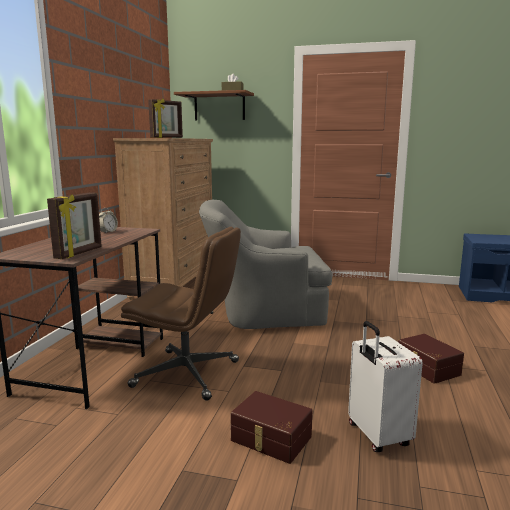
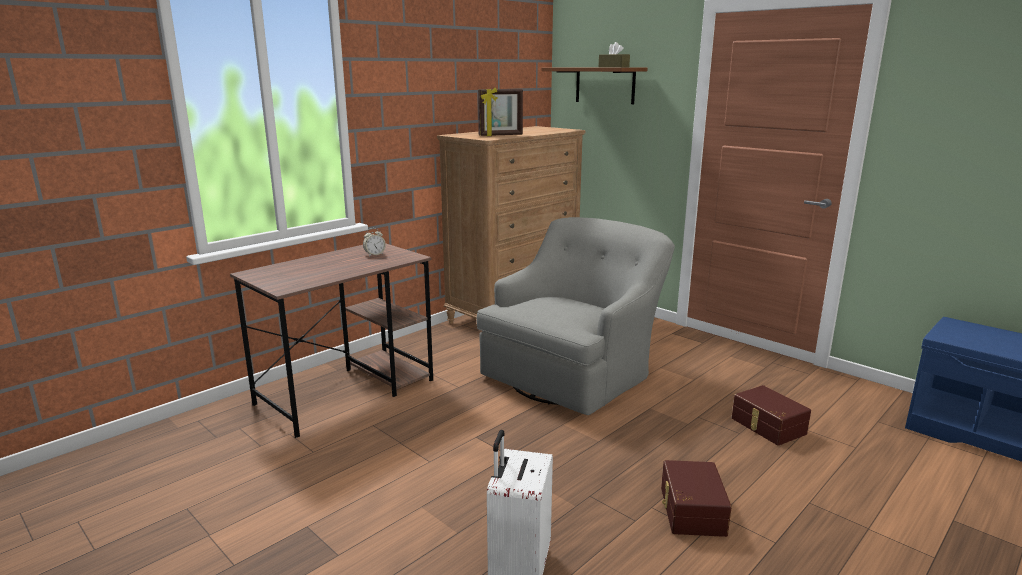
camera: 30 degrees right, 5 degrees up
(79, 253) = (303, 282): picture frame -> none
(188, 374) = (413, 429): brown office chair -> none
(262, 312) = (573, 373): grey armchair -> grey armchair turned 105 degrees clockwise
(270, 439) = (410, 528): brown storage box -> brown storage box (767, 426)

